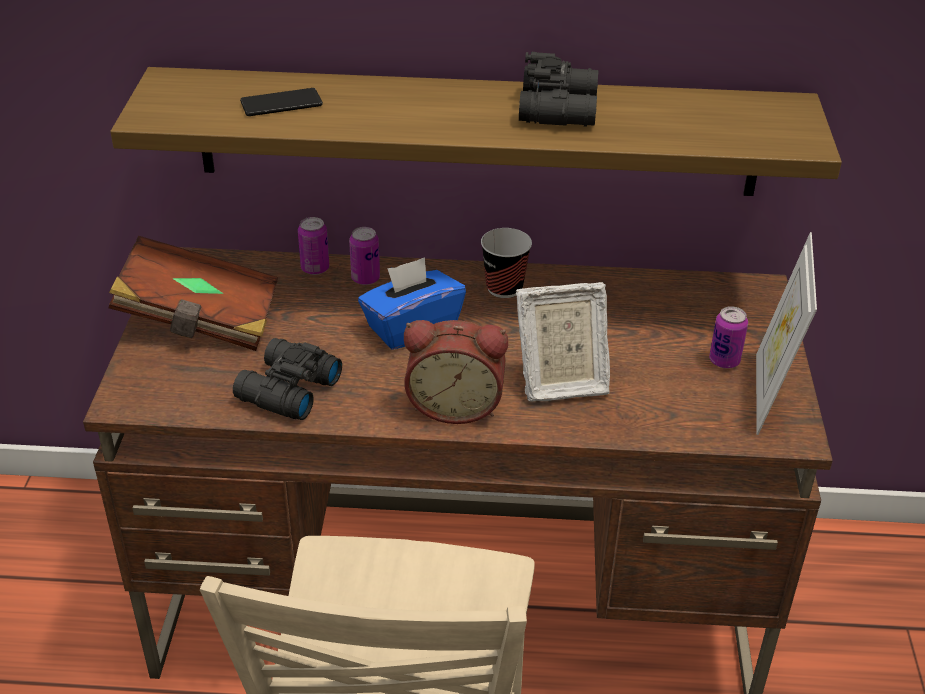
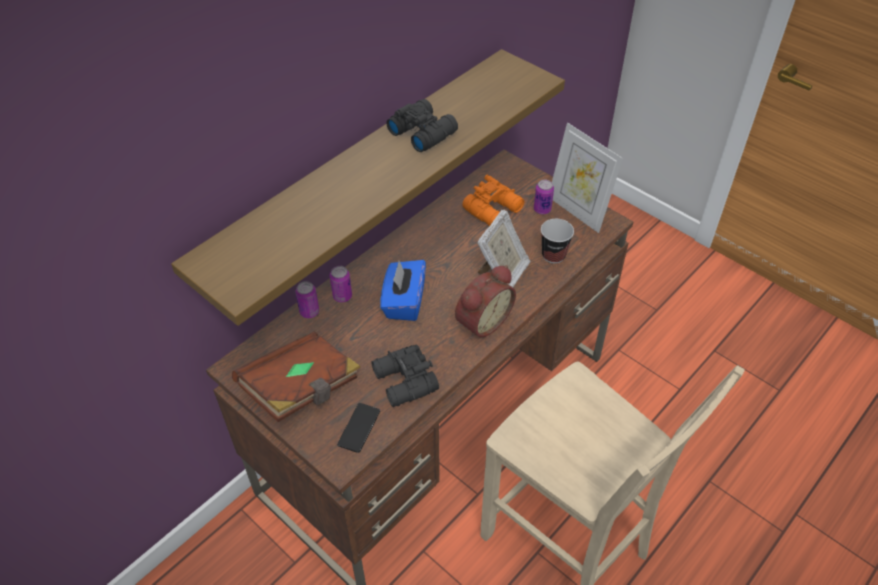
camera: 50 degrees left, 10 degrees up
(281, 103) = (293, 228): phone -> phone (359, 428)
(504, 288) = (410, 248): cup -> cup (553, 255)
(663, 321) = (494, 210): none -> orange binoculars

